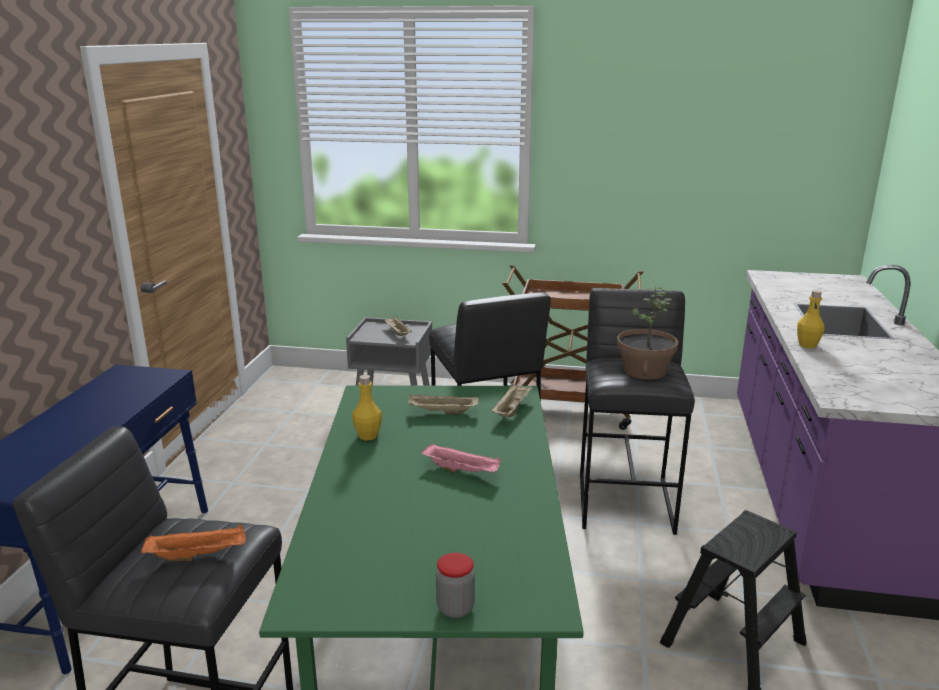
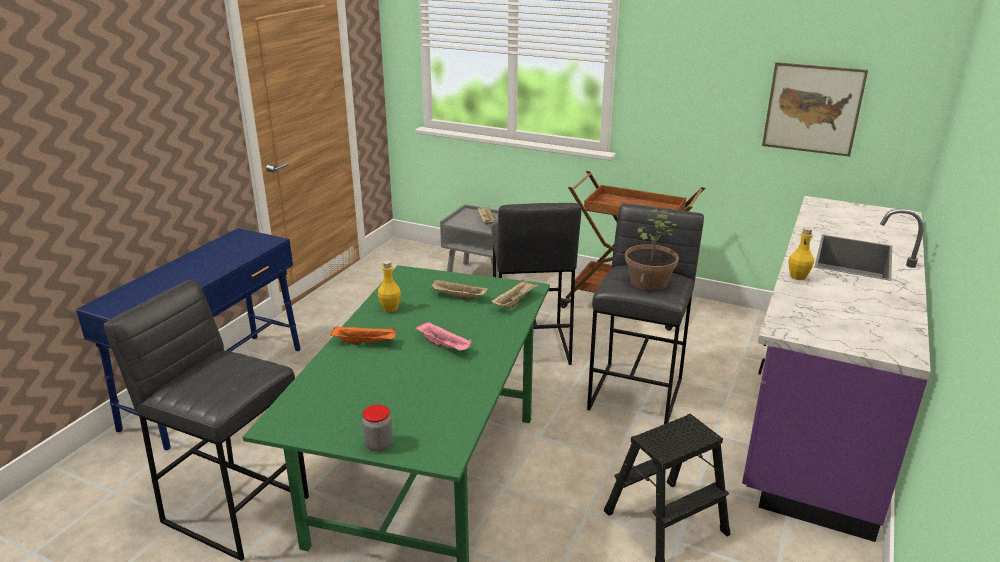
camera: 15 degrees right, 5 degrees up
(199, 555) = (227, 379): orange tray -> orange tray (365, 343)
(745, 180) = (813, 109): none -> picture

